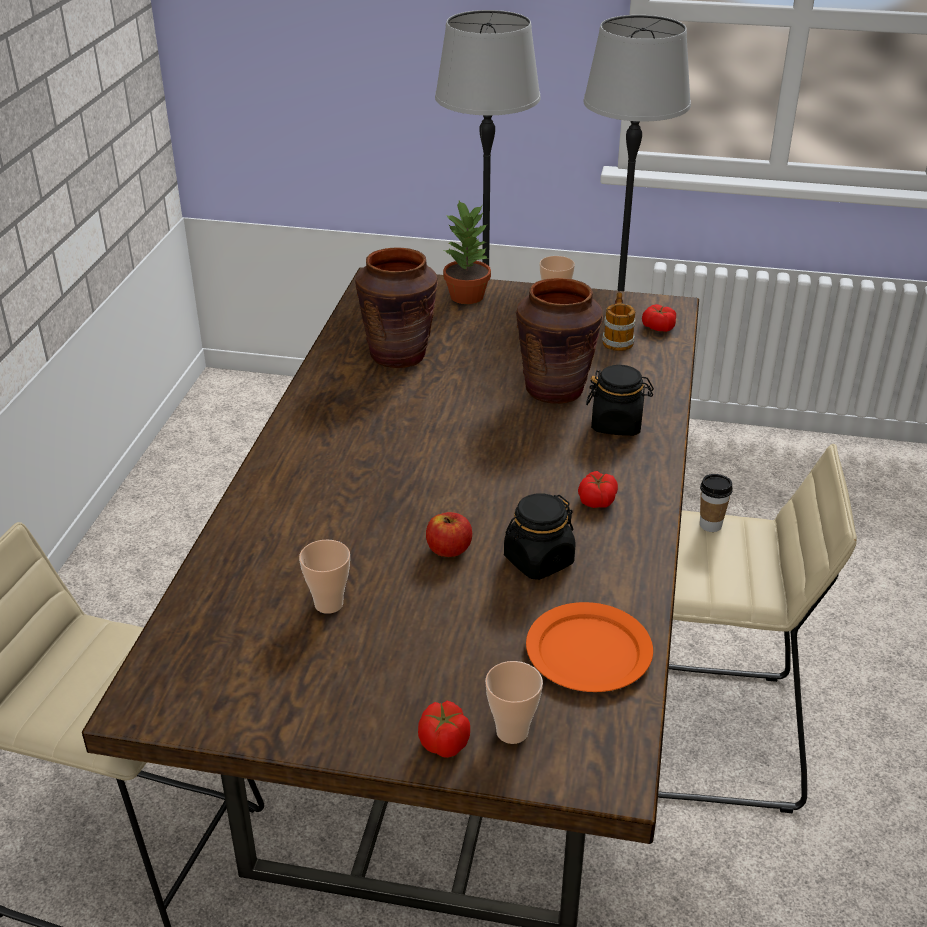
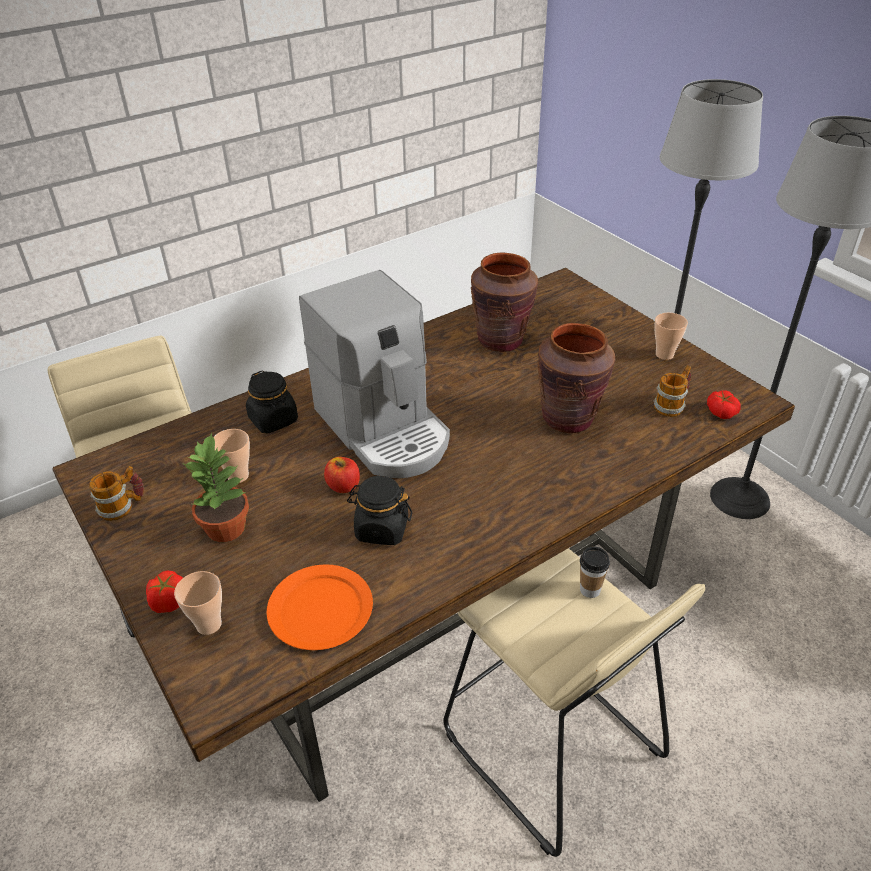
camera: 45 degrees right, 5 degrees up
(246, 707) = (123, 506): none -> mug
(410, 483) = (384, 429): none -> coffee machine
(467, 296) = (608, 319): potted plant -> potted plant (227, 527)
(597, 499) = (479, 512): tomato -> none
(617, 424) = (575, 468): black jar -> black jar (273, 420)

